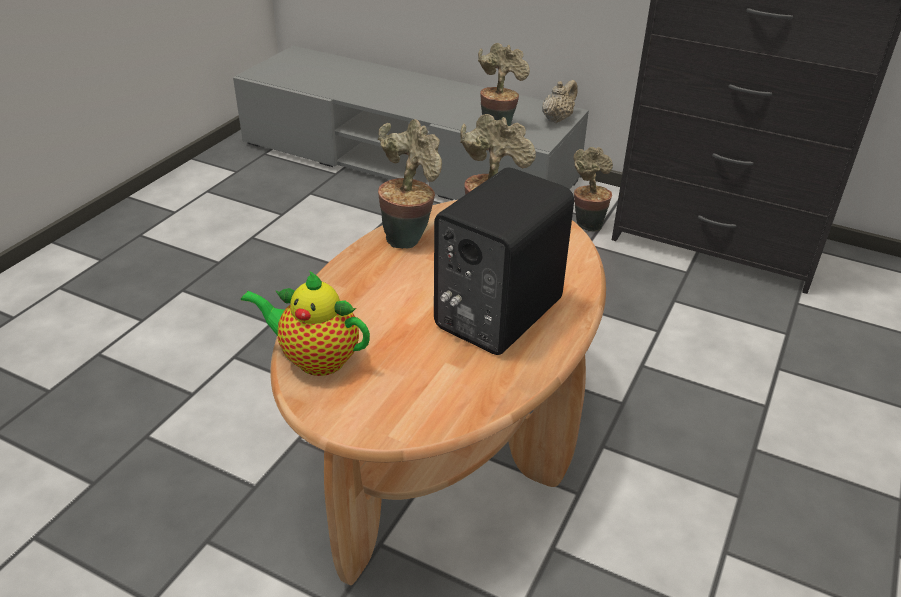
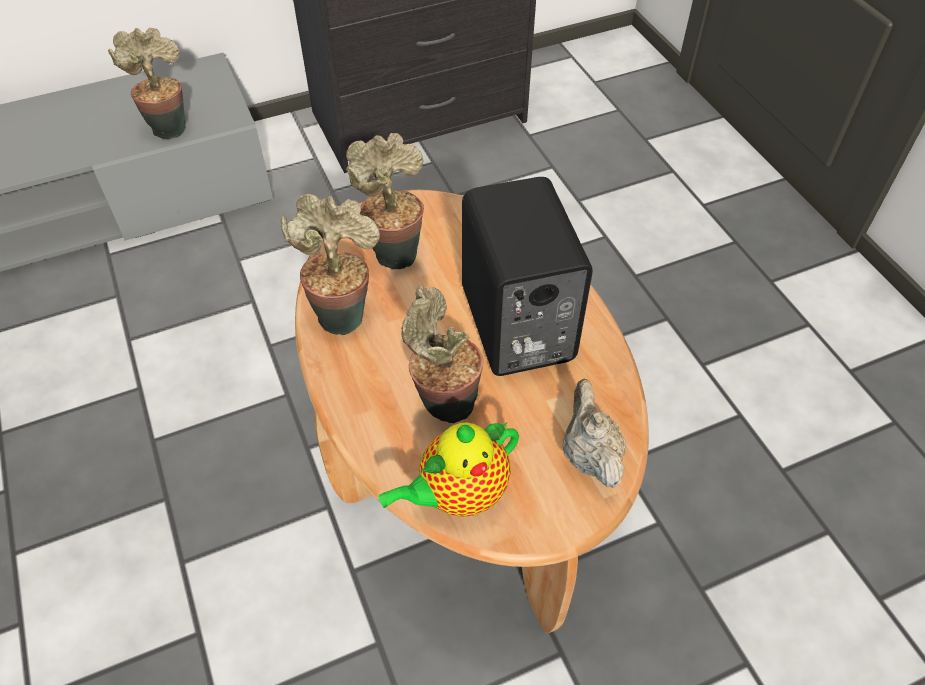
camera: 50 degrees left, 15 degrees up
(557, 119) = (210, 81): beige teapot -> beige teapot (589, 455)
(587, 223) = (305, 170): potted plant -> potted plant (443, 403)

